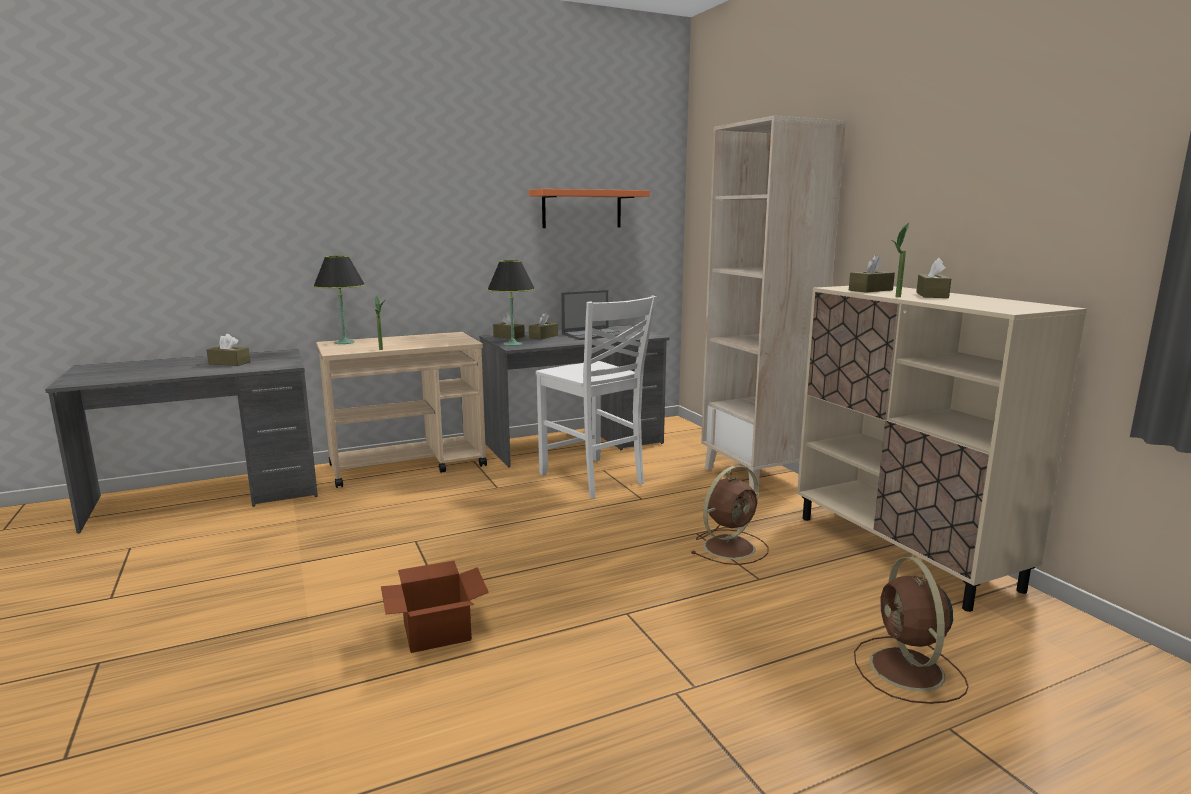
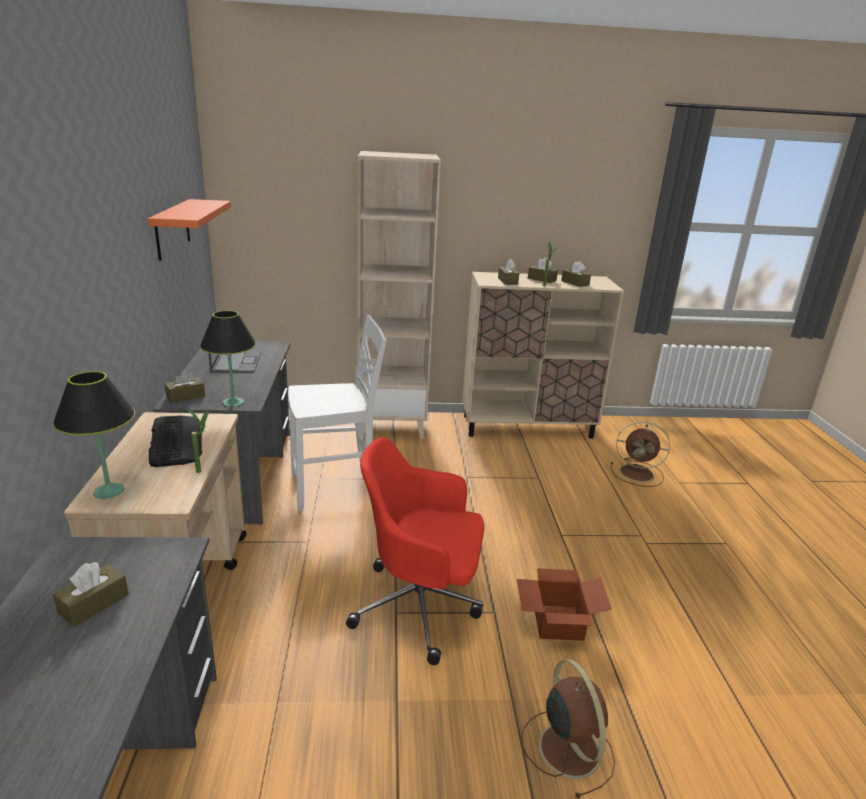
camera: 70 degrees left, 10 degrees up
(423, 341) = (176, 441): none -> keyboard
(428, 550) = (420, 607): none -> red office chair
(543, 336) = (212, 382): brown tissue box -> brown tissue box (575, 283)
(730, 547) = (493, 472): brown fan -> brown fan (567, 747)

